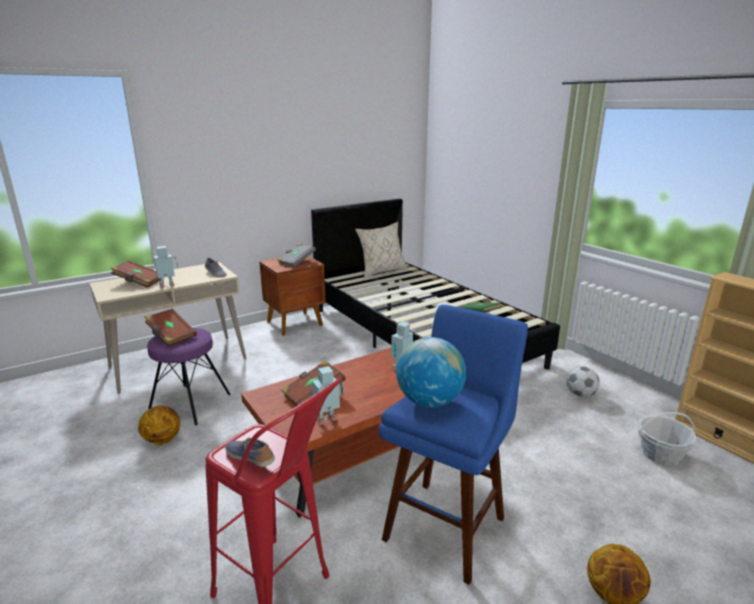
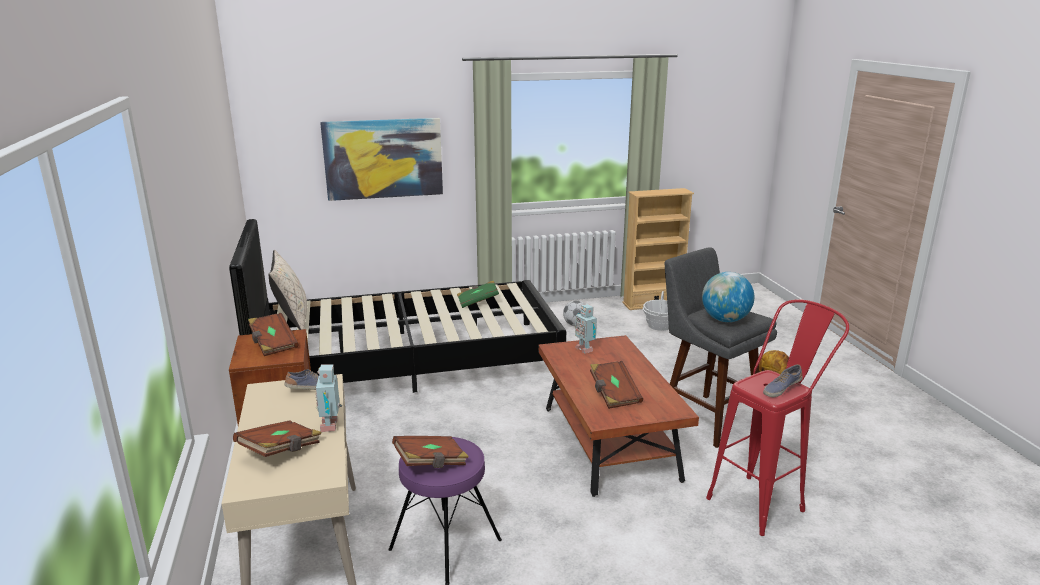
camera: 70 degrees left, 0 degrees up
(162, 440) = (519, 569): basketball -> none
(296, 262) = (273, 344): grey book -> brown book
(327, 420) = (659, 393): toy robot -> none
(447, 524) = (706, 417): blue stool -> grey stool
(500, 175) = (383, 158): none -> picture

